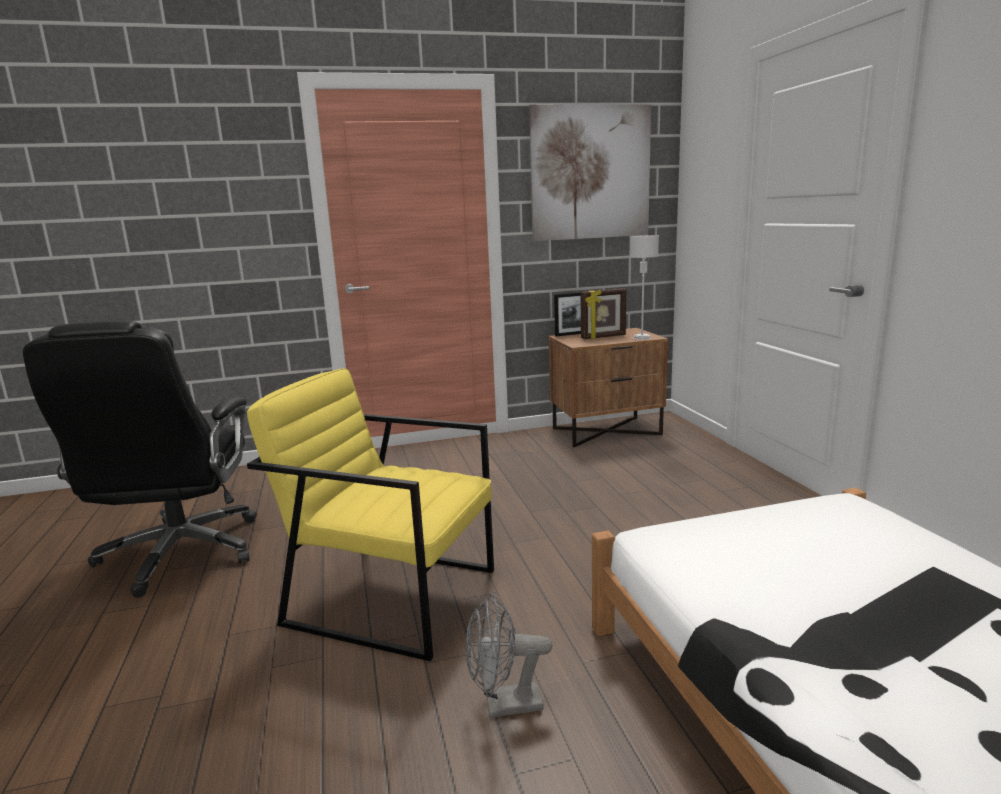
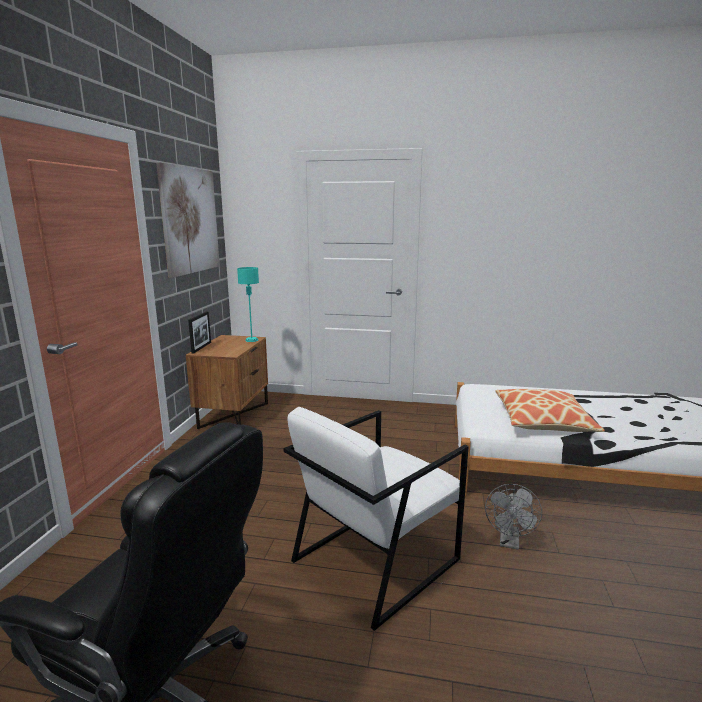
camera: 65 degrees left, 0 degrees up
(392, 595) = (375, 559): yellow armchair -> white armchair
(603, 337) = (227, 345): picture frame -> none
(641, 338) = (251, 340): grey table lamp -> turquoise table lamp
(775, 590) = (543, 421): none -> pillow

